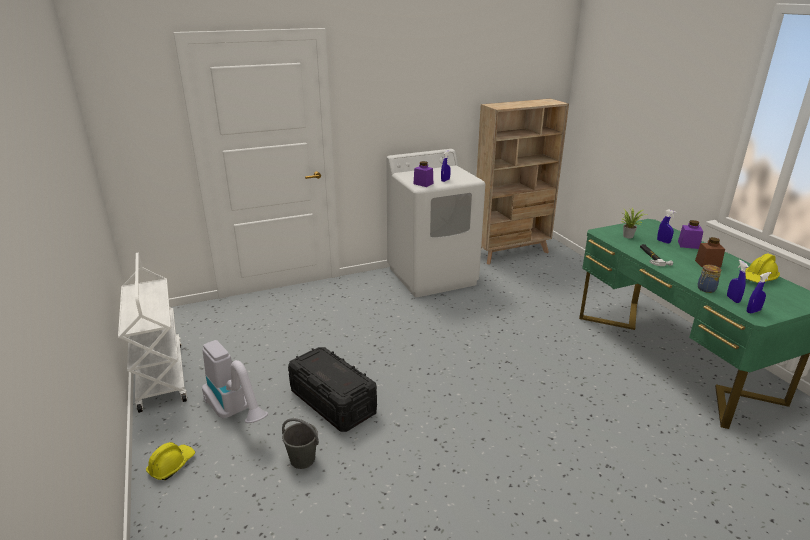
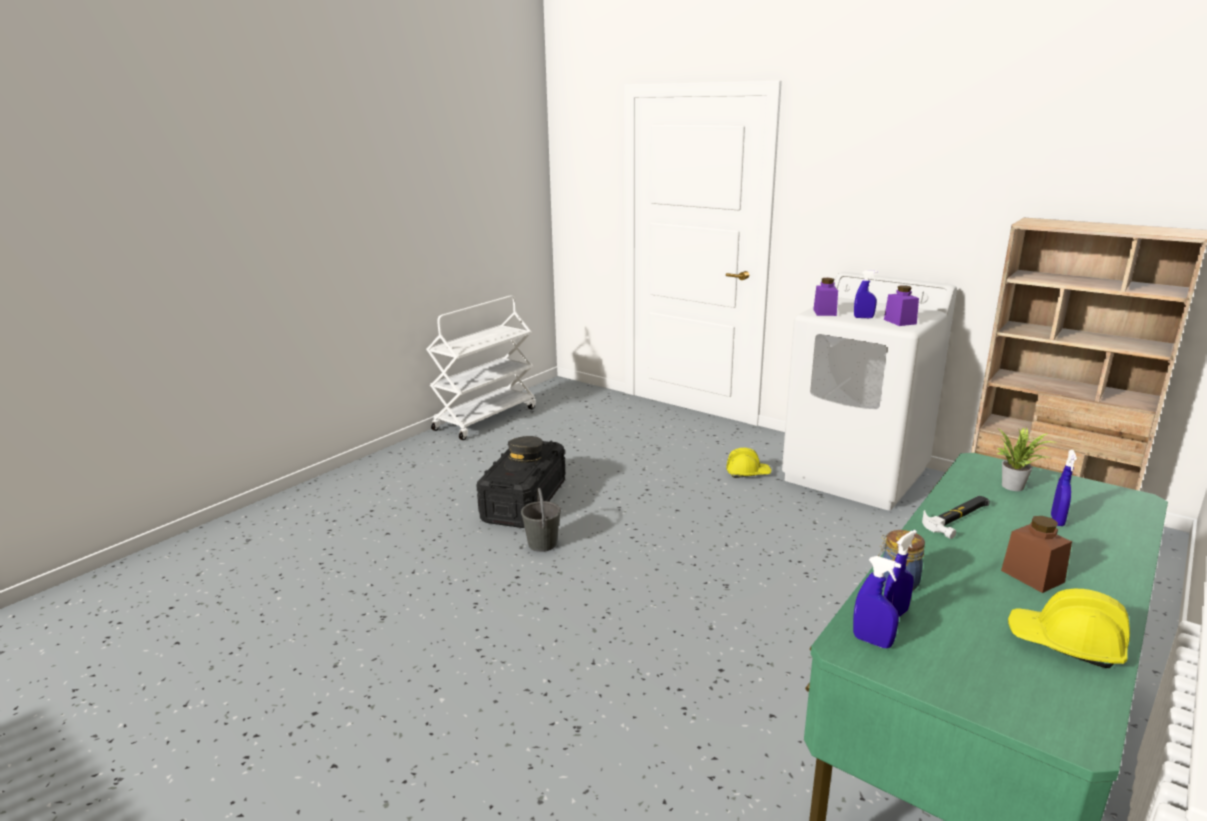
camera: 60 degrees right, 5 degrees down
(171, 465) = (383, 466): yellow hard hat -> yellow hard hat (747, 473)
(235, 413) = (466, 464): vacuum cleaner -> none
(302, 459) = (429, 515): grey bucket -> grey bucket (542, 544)
(332, 370) = (523, 460): none -> grey cap
(688, 245) = (1095, 548): purple jar -> purple jar (900, 322)

